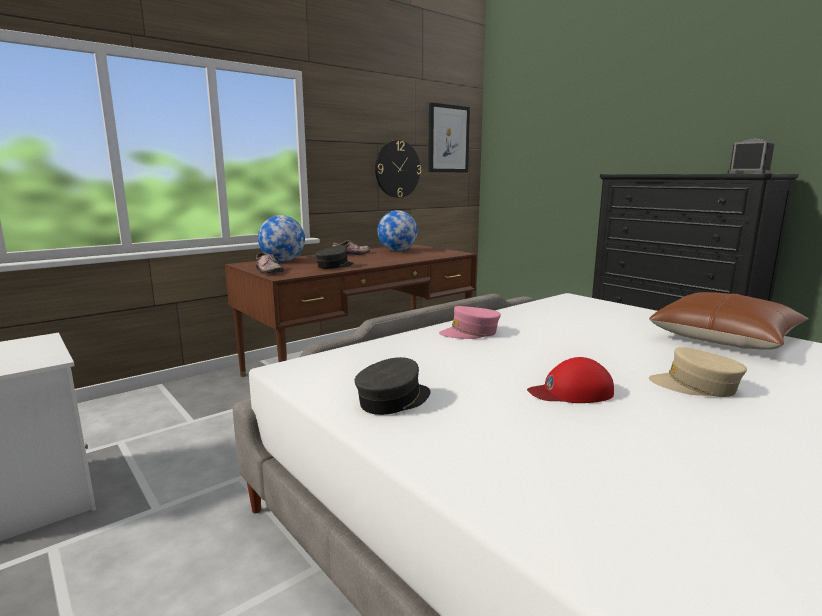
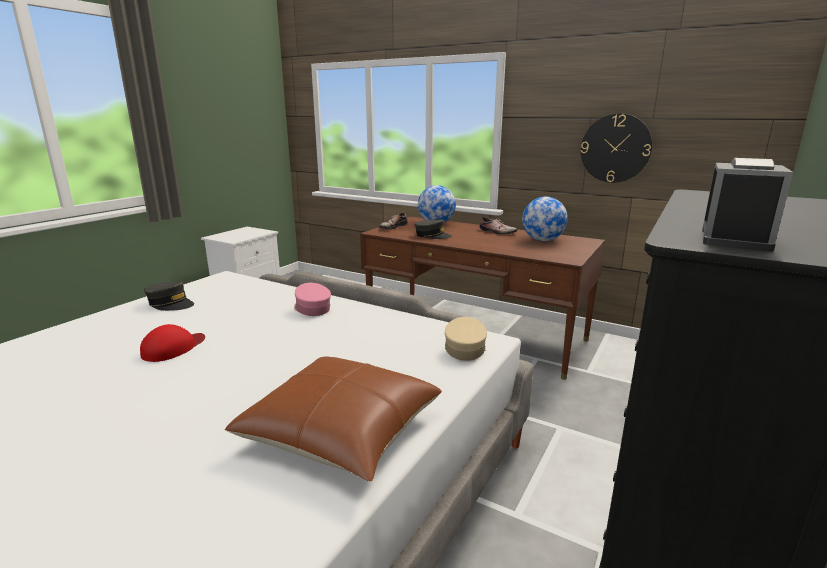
camera: 70 degrees right, 5 degrees up
(448, 139) = (719, 108): picture -> none
(571, 392) = (173, 348): red cap -> red cap turned 60 degrees clockwise
(695, 386) = (176, 396): beige cap -> beige cap (464, 348)

